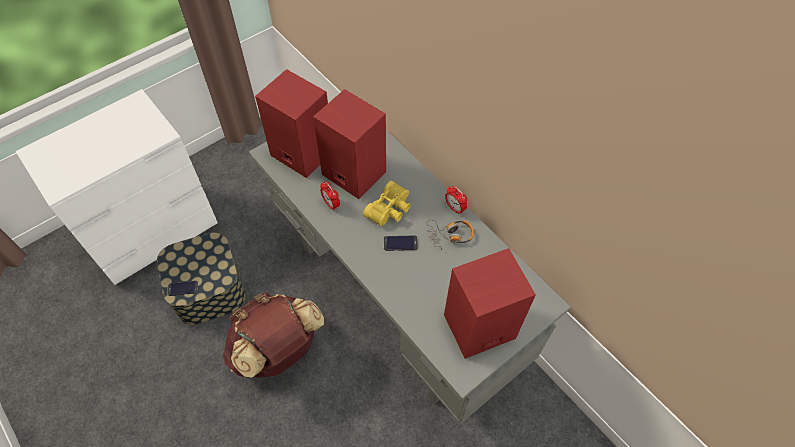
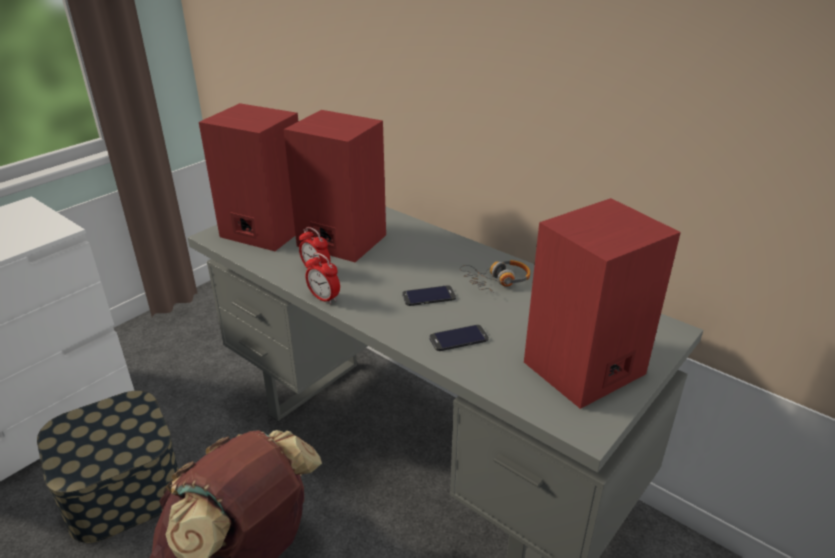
camera: 10 degrees left, 25 degrees down
(182, 288) = (79, 466): phone -> phone (458, 338)
(390, 210) = (403, 267): yellow binoculars -> none
(454, 208) = (492, 256): alarm clock -> alarm clock (324, 298)

